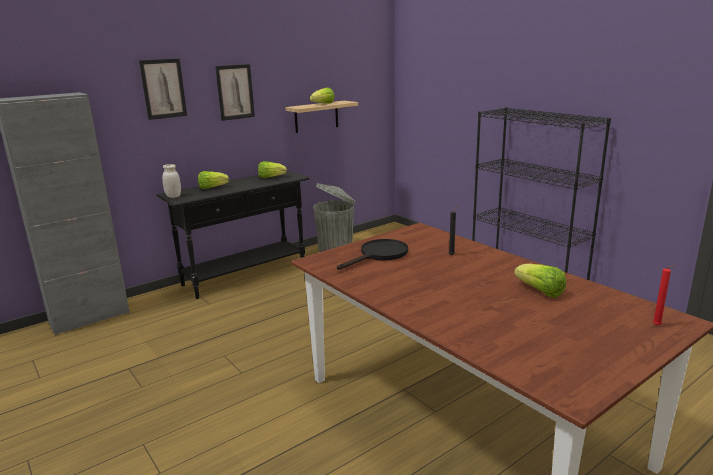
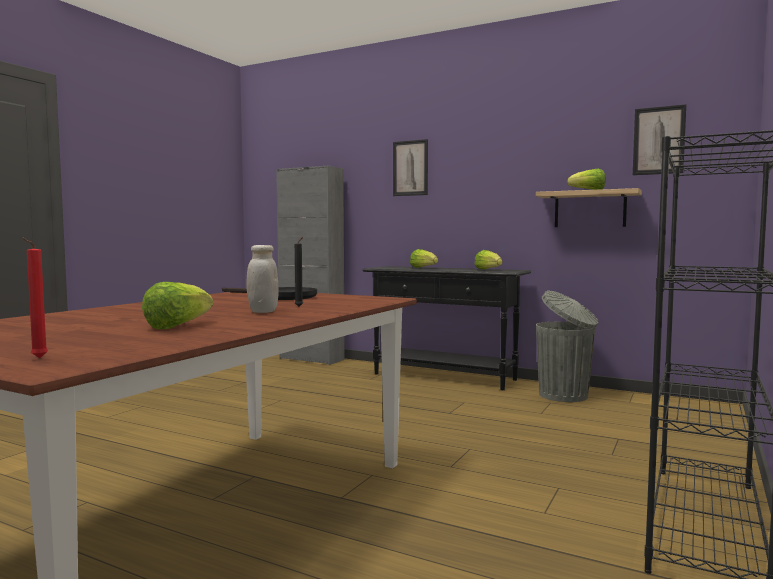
camera: 65 degrees right, 15 degrees down
(173, 196) = (383, 267): white jar -> white jar (263, 311)
(235, 92) = (481, 173): picture -> picture (658, 140)

